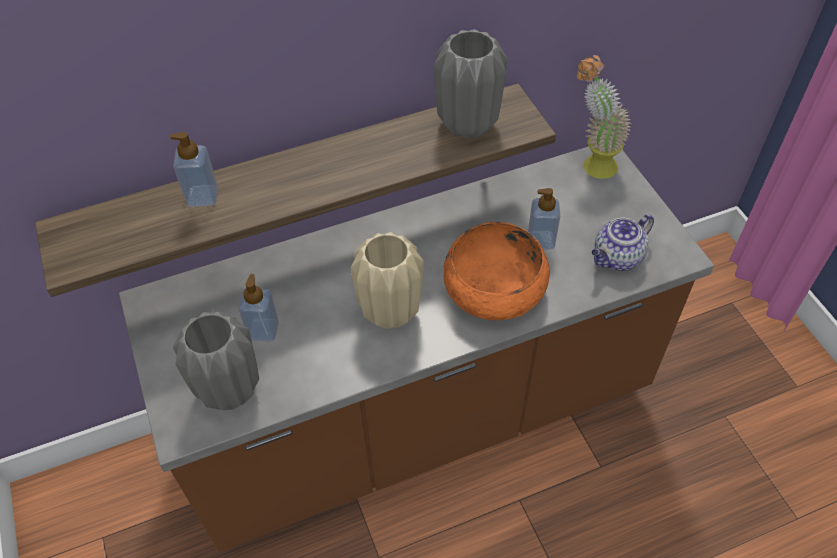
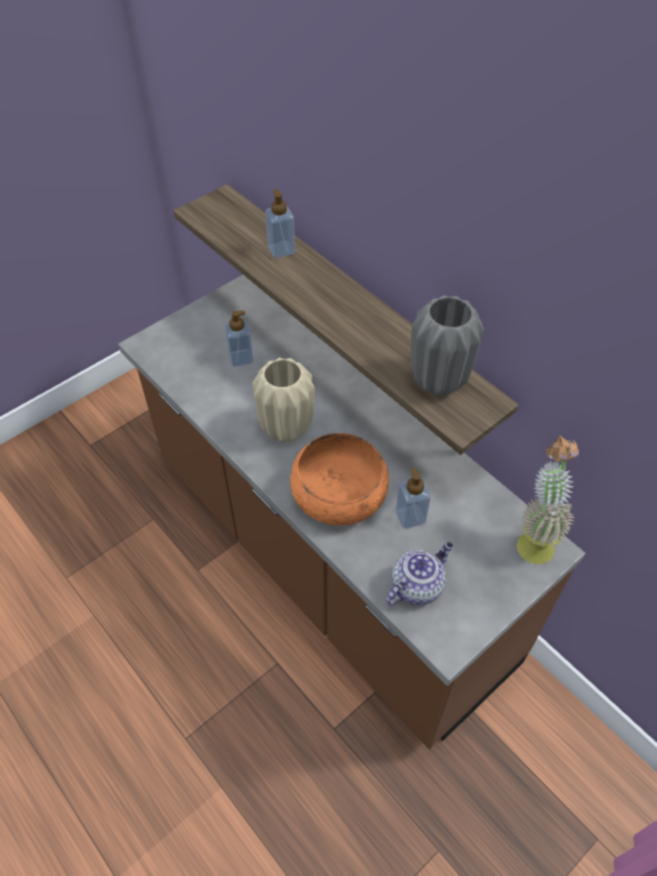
camera: 70 degrees right, 0 degrees up
(230, 391) = (183, 358): grey vase -> none
(617, 258) = (417, 585): teapot -> teapot turned 105 degrees clockwise

